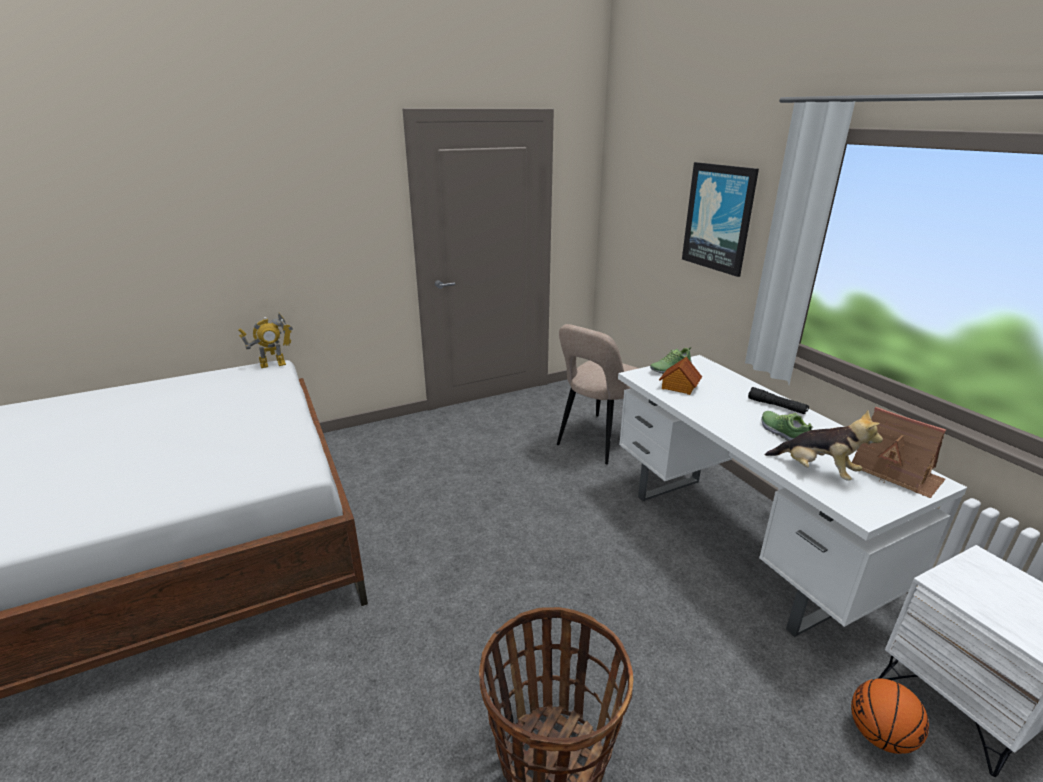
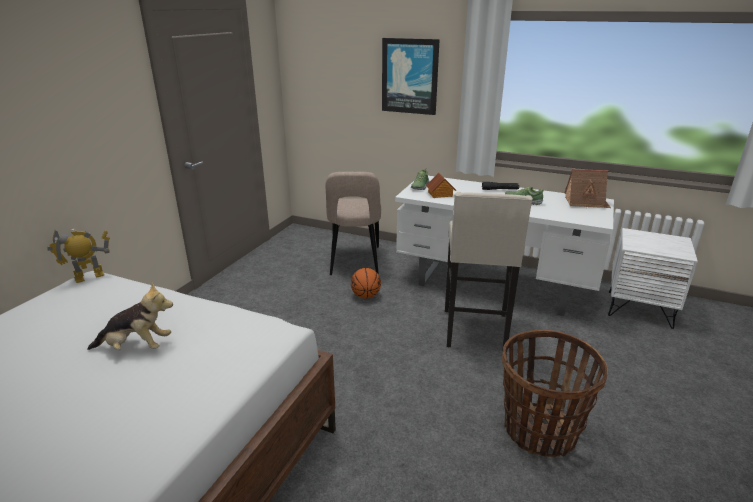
camera: 40 degrees left, 0 degrees up
(273, 364) = (89, 277): toy robot -> toy robot turned 150 degrees counterclockwise
(635, 588) = (475, 331): none -> beige stool
(816, 471) = (560, 212): plush toy -> plush toy (136, 347)
(880, 735) = (631, 336): basketball -> basketball (366, 296)

